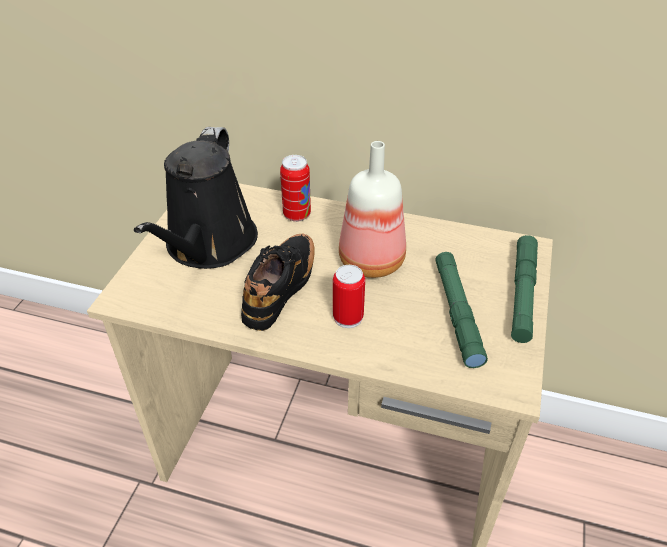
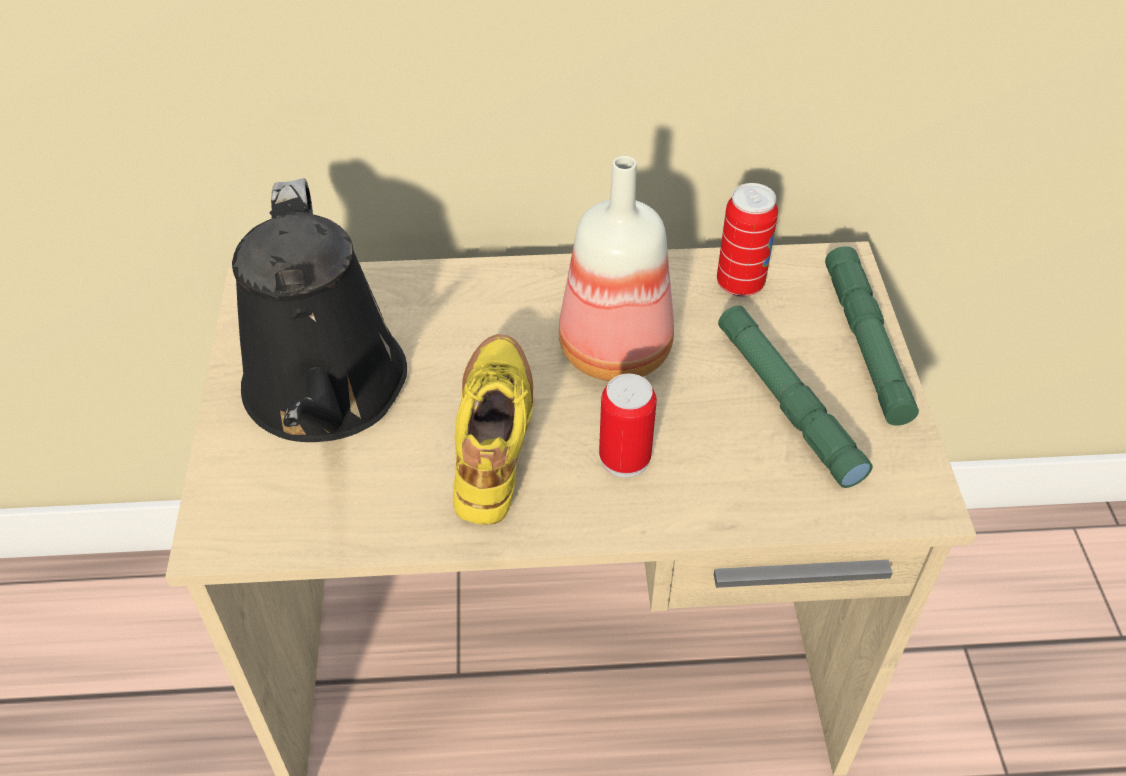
camera: 20 degrees left, 5 degrees up
(282, 291) = (496, 442): black shoe -> yellow shoe
(297, 215) = (451, 299): can -> can (740, 284)

